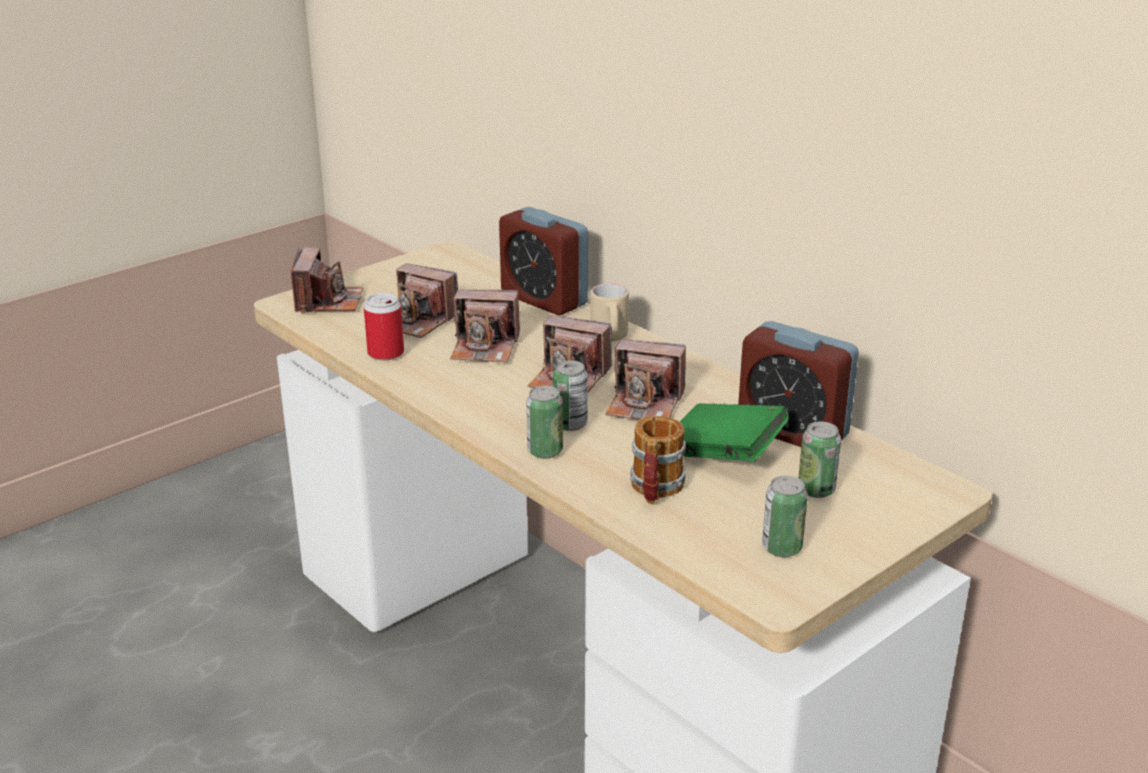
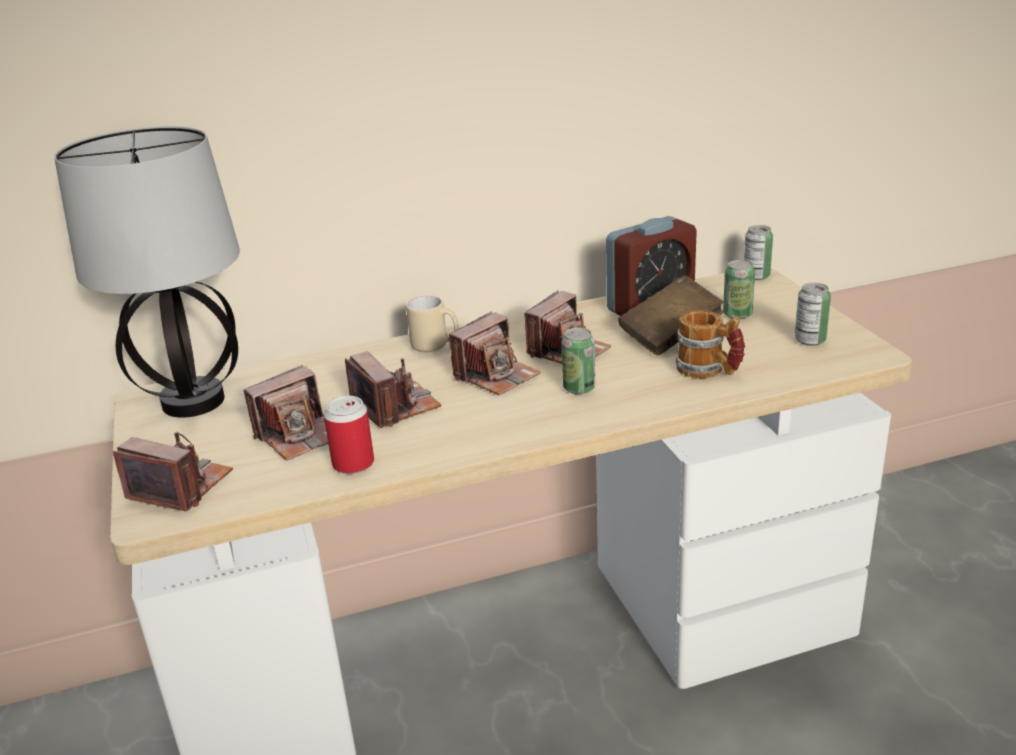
camera: 65 degrees left, 0 degrees up
(448, 269) = (191, 402): none -> table lamp
(485, 348) = (395, 407): camera -> camera turned 60 degrees counterclockwise
(544, 299) = (324, 363): alarm clock -> none
(545, 451) = (619, 406): can -> can (756, 276)
(724, 455) = (670, 336): green book -> brown book

